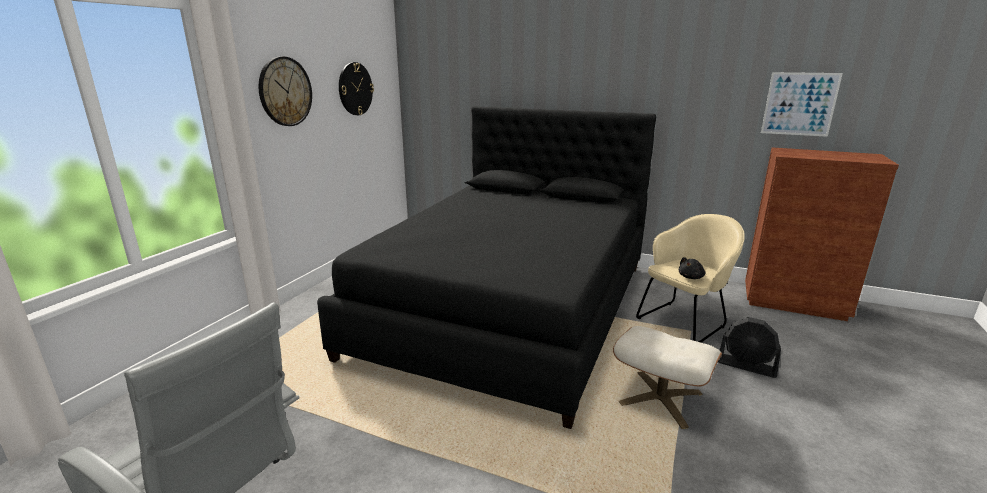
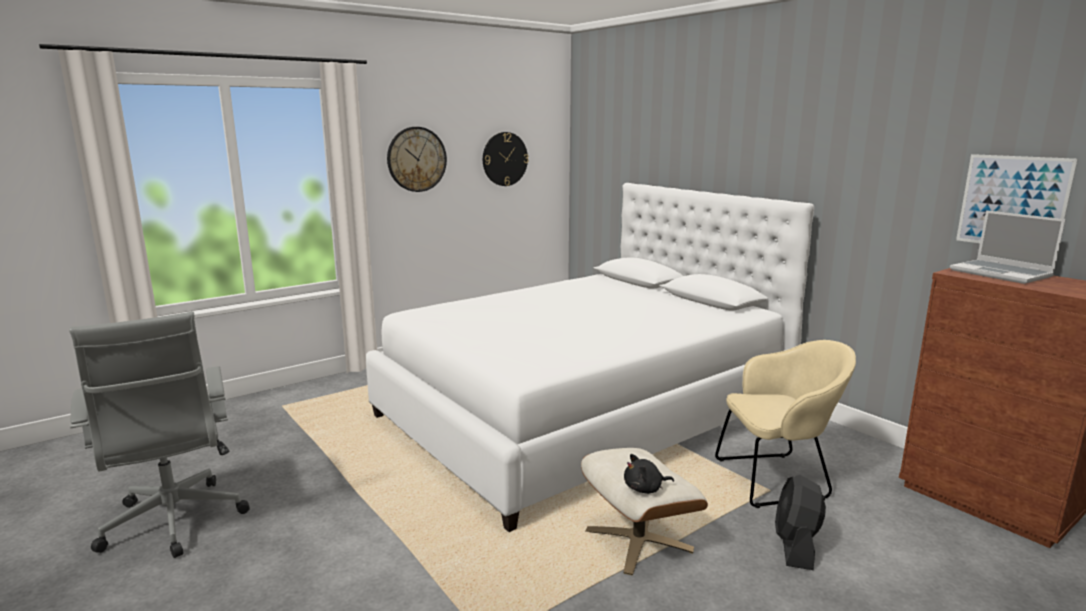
camera: 30 degrees right, 5 degrees down
(510, 307) = (585, 413): black bed -> white bed
(691, 277) = (763, 414): black plush toy -> black plush toy (645, 489)
(746, 366) = (795, 546): black fan -> black fan turned 45 degrees clockwise
(806, 152) = (1002, 273): none -> laptop

